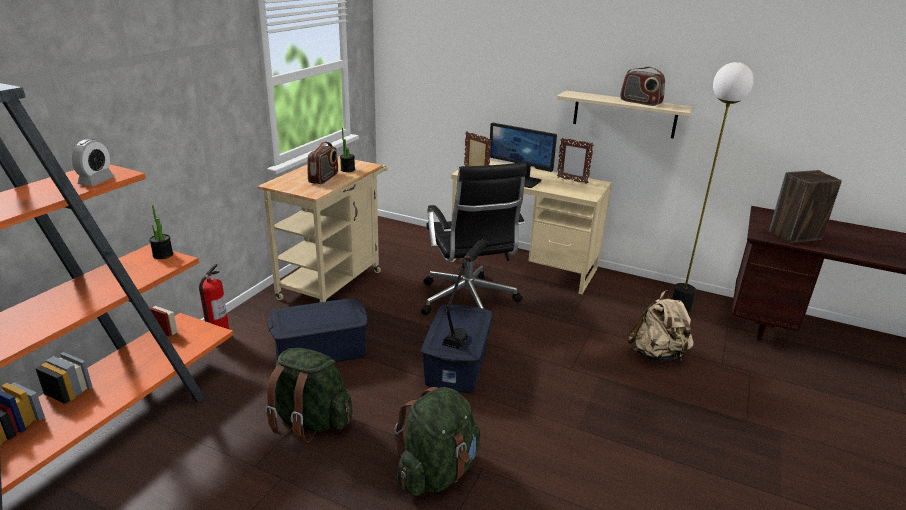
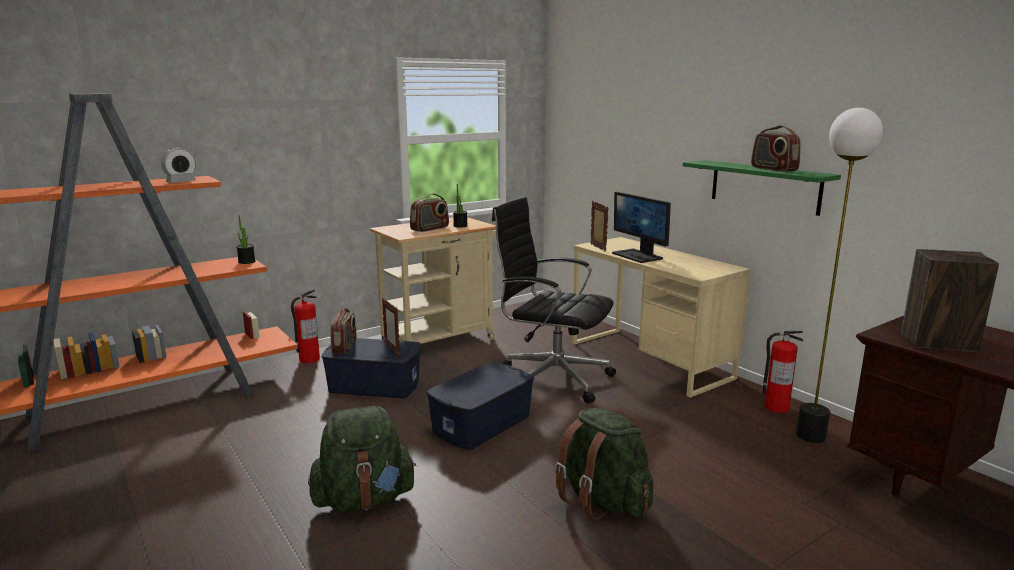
camera: 30 degrees right, 10 degrees down
(287, 321) = (345, 347): none -> radio
(310, 422) = (307, 432): green backpack -> green backpack (603, 501)
(463, 330) = (485, 384): black table lamp -> none
(468, 302) = (552, 378): black office chair -> black office chair turned 105 degrees clockwise
(572, 180) = (700, 262): picture frame -> picture frame (392, 350)
(624, 114) = (764, 186): beige shelf -> green shelf
(641, 288) = (776, 407): none -> fire extinguisher
(657, 355) = (721, 472): beige backpack -> none

